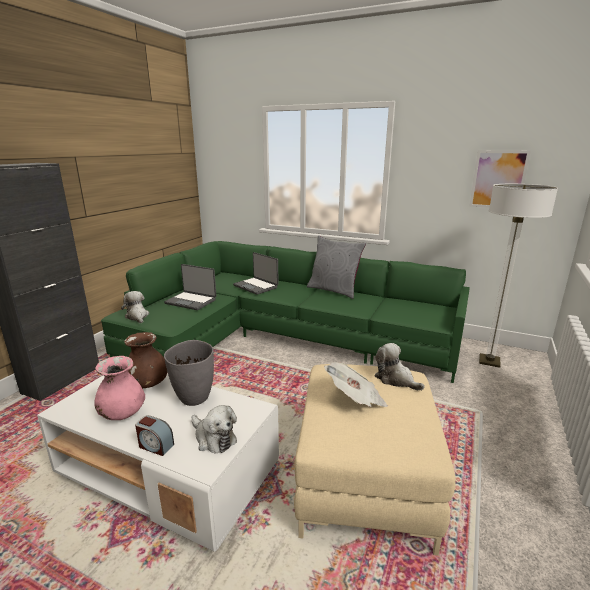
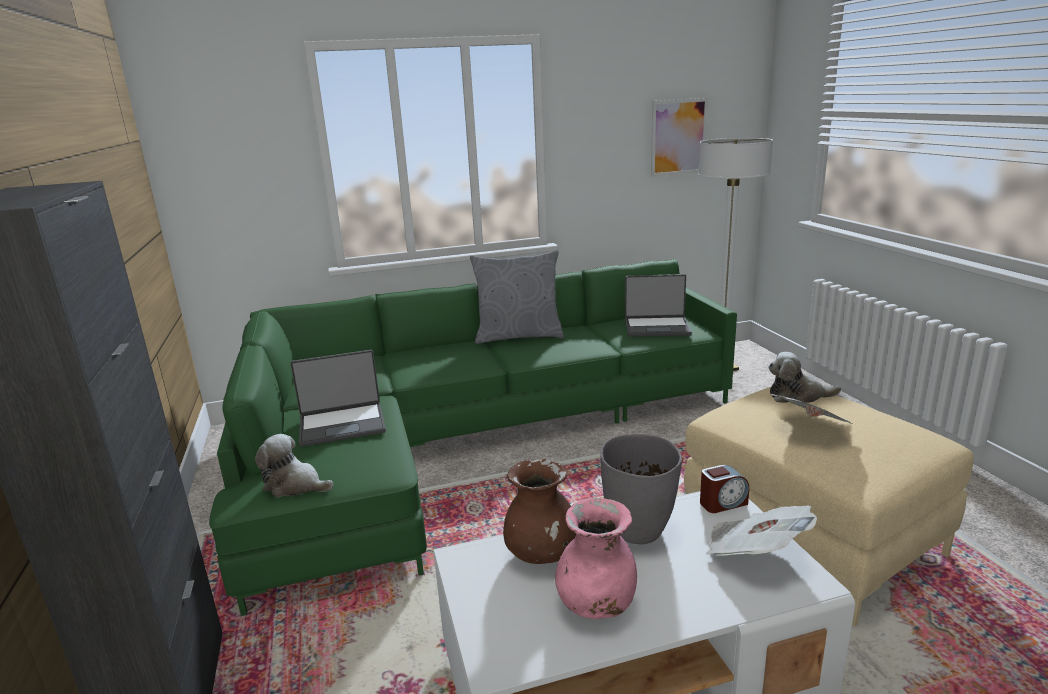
camera: 40 degrees left, 0 degrees up
(155, 446) = (720, 603): alarm clock -> alarm clock (722, 503)
(213, 438) = (754, 552): plush toy -> newspaper
(256, 286) = (400, 367): laptop -> laptop (657, 328)

